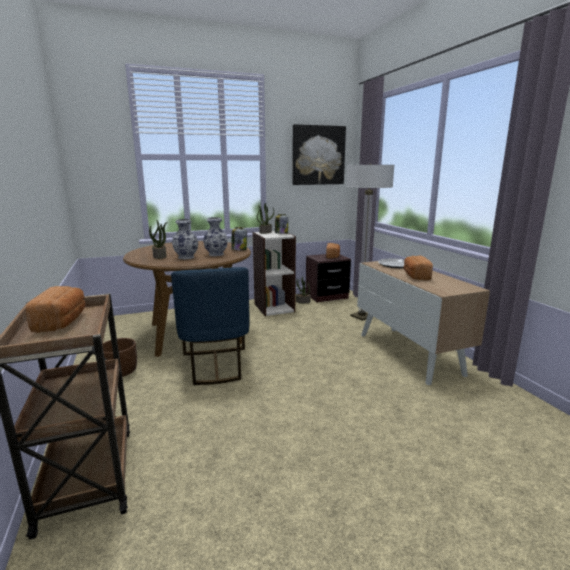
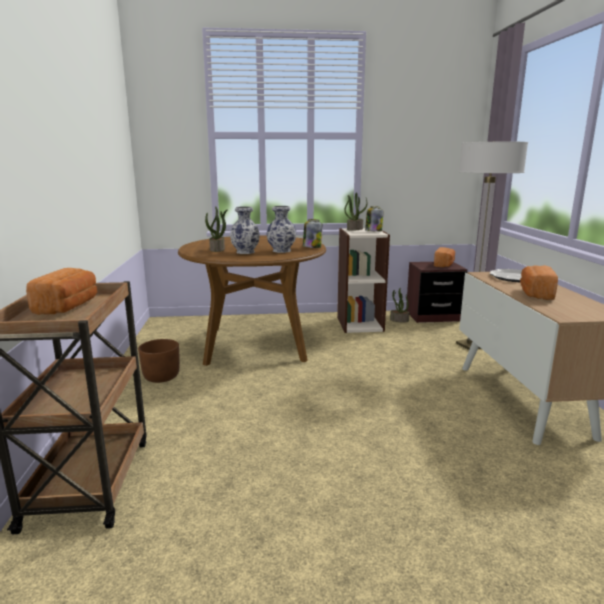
camera: 15 degrees right, 0 degrees up
(215, 365) = (265, 383): blue chair -> none
(318, 155) = (433, 133): picture -> none

